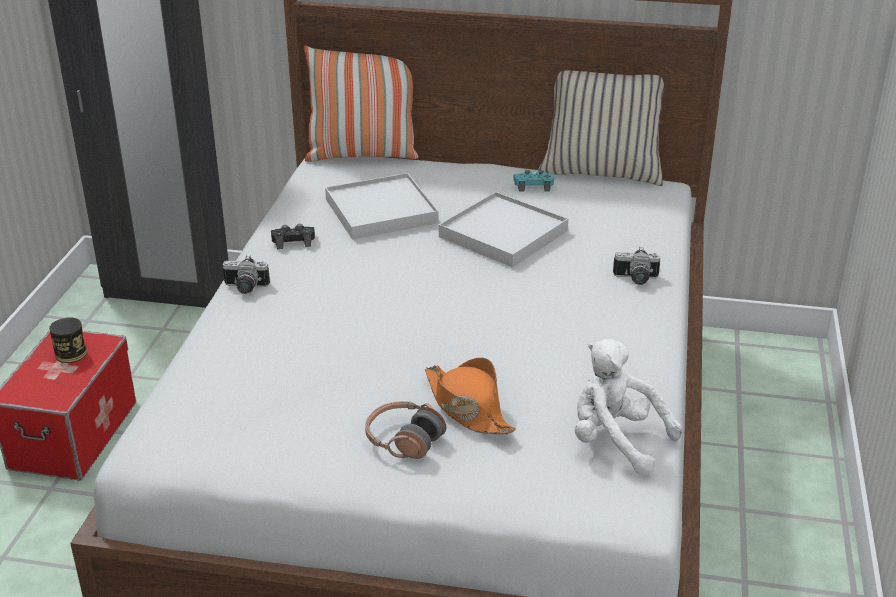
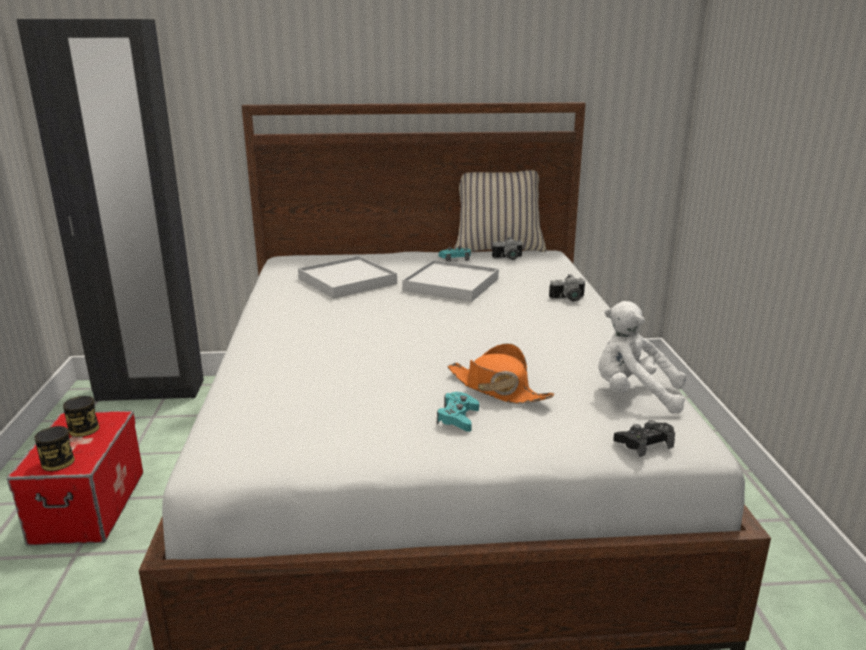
camera: 15 degrees left, 10 degrees down
(38, 392) = (58, 462): none -> can
(245, 288) = (257, 335): camera -> camera (508, 258)
(293, 241) = (284, 304): black game controller -> black game controller (644, 443)
(362, 155) = (313, 254): pillow -> none
(404, 440) = (458, 418): headphones -> turquoise game controller

